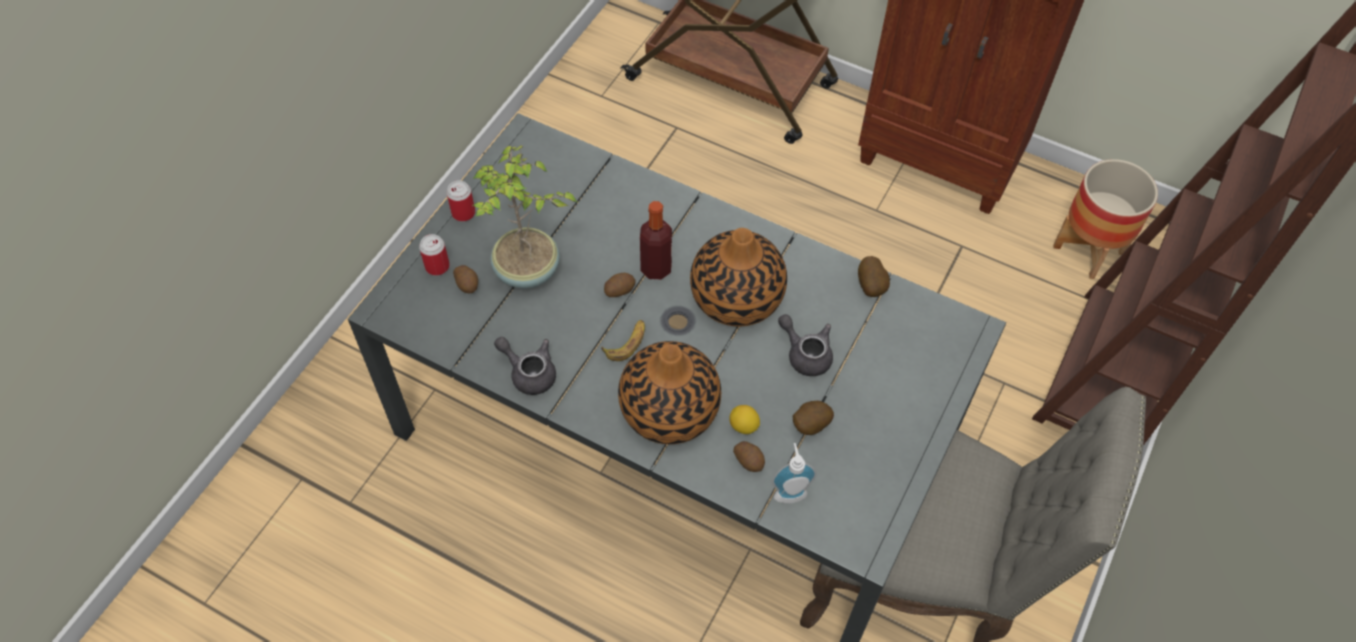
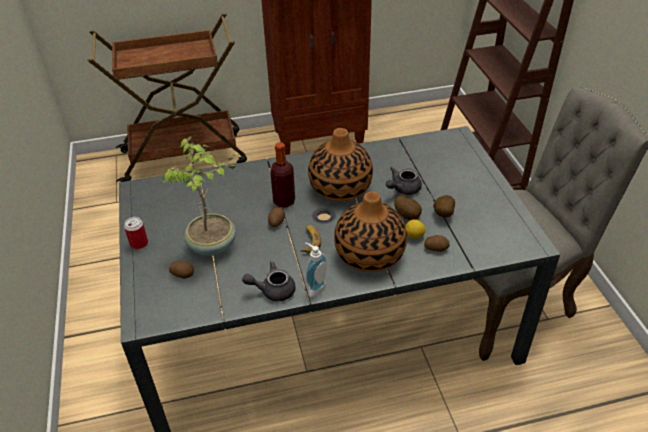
camera: 40 degrees left, 15 degrees down
(437, 266) = (152, 278): can -> none
(789, 491) = (471, 247): soap dispenser -> soap dispenser (315, 288)
(805, 354) = (402, 189): grey teapot -> grey teapot turned 45 degrees counterclockwise
(871, 286) = (396, 146): potato -> potato (407, 216)
(1089, 250) = (417, 132): planter -> none

